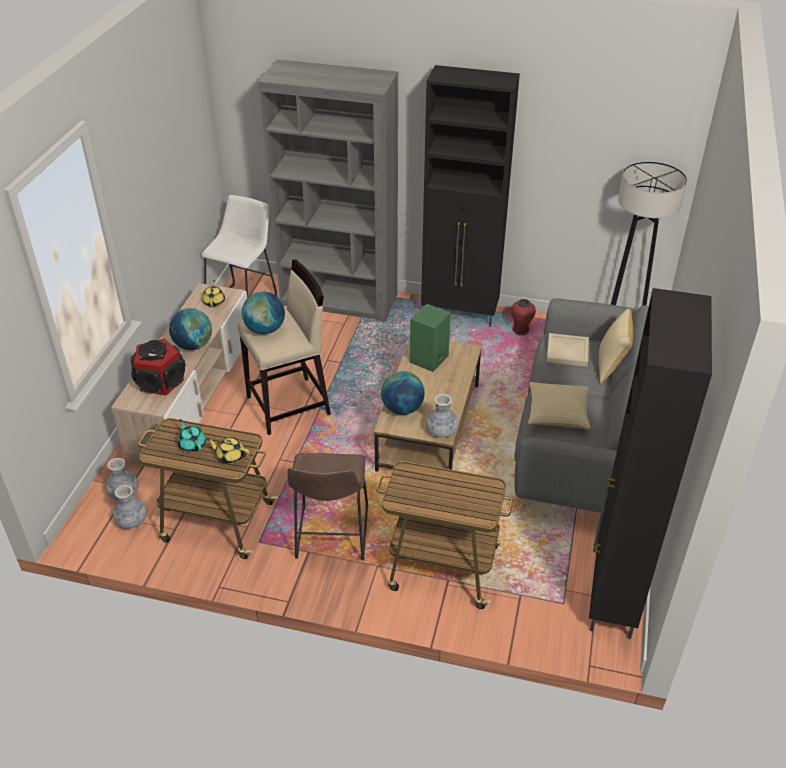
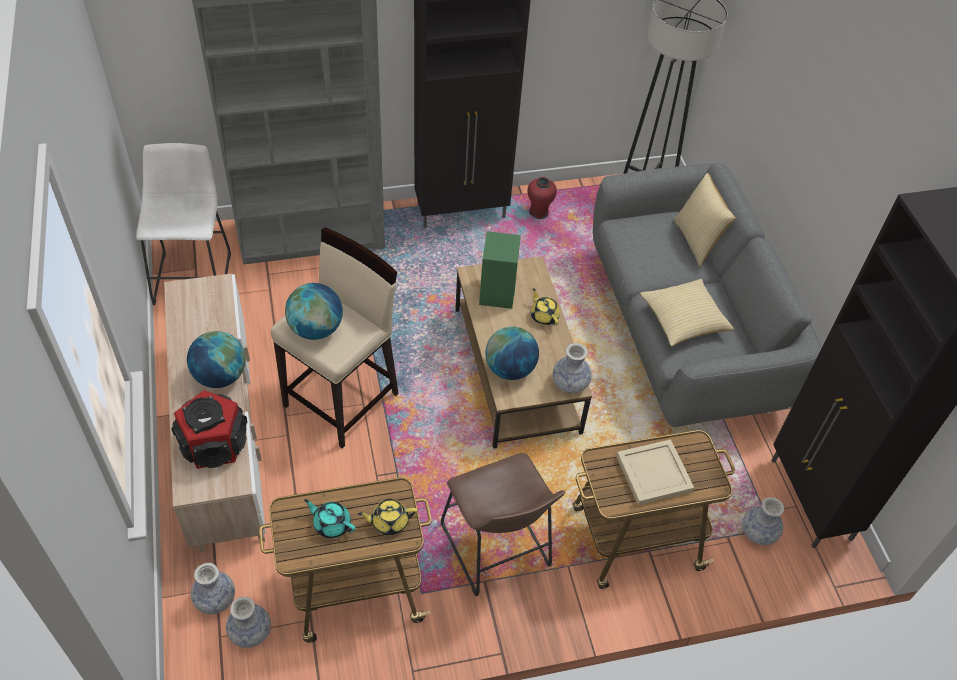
camera: 30 degrees left, 10 degrees up
(214, 302) = (204, 303): yellow teapot -> yellow teapot (544, 316)
(549, 602) = (758, 533): none -> vase
(566, 351) = (644, 237): beige tray -> beige tray (652, 473)

